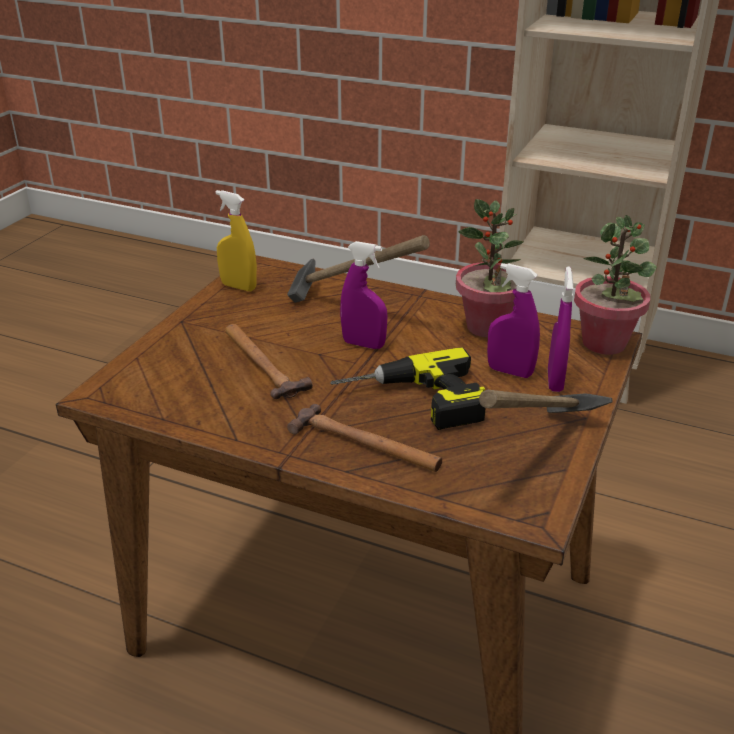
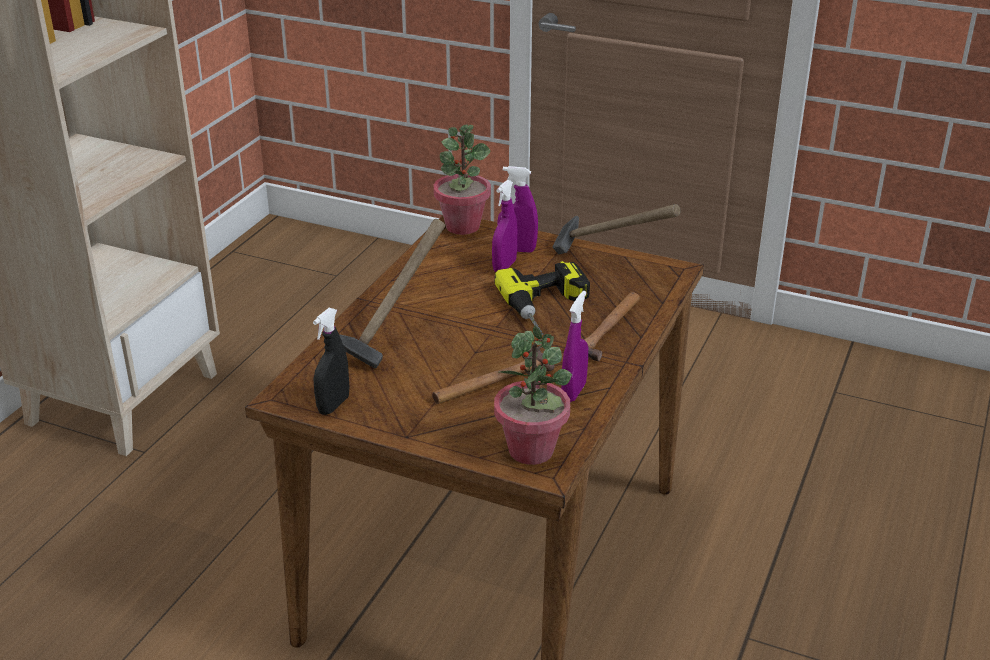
camera: 90 degrees left, 0 degrees up
(238, 287) = (333, 405): yellow spray bottle -> black spray bottle
(363, 344) = (460, 330): purple spray bottle -> purple spray bottle (573, 392)
(487, 327) = (433, 271): potted plant -> potted plant (531, 450)

